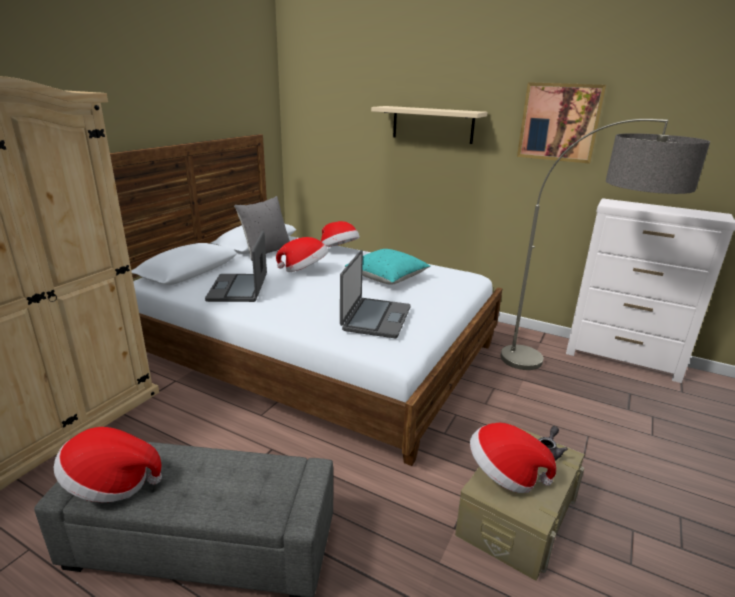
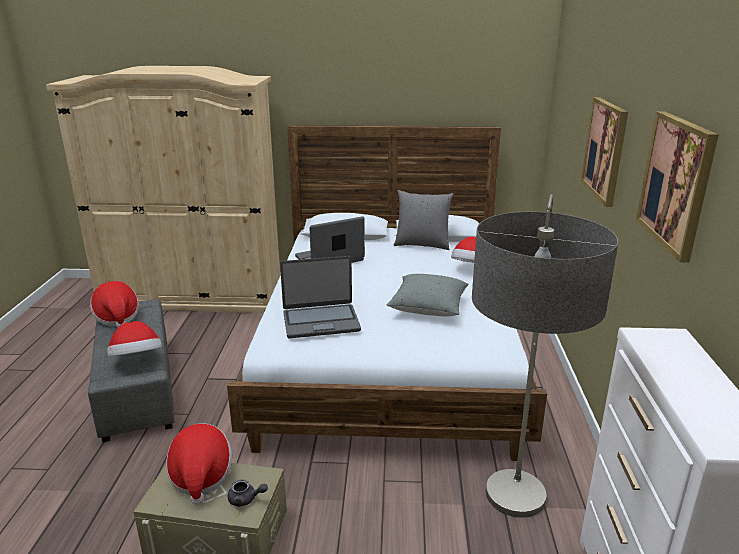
camera: 65 degrees right, 0 degrees up
(304, 270) = (399, 269): hat -> hat (137, 360)
(387, 278) = (428, 308): turquoise pillow -> grey pillow
(432, 124) = (605, 150): beige shelf -> picture

